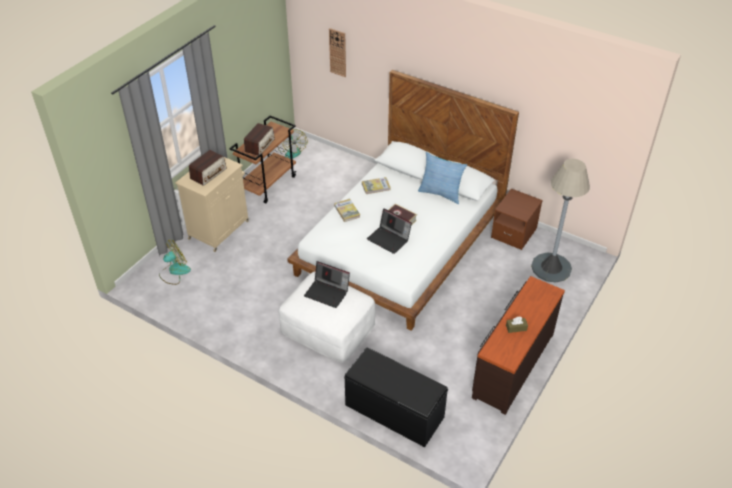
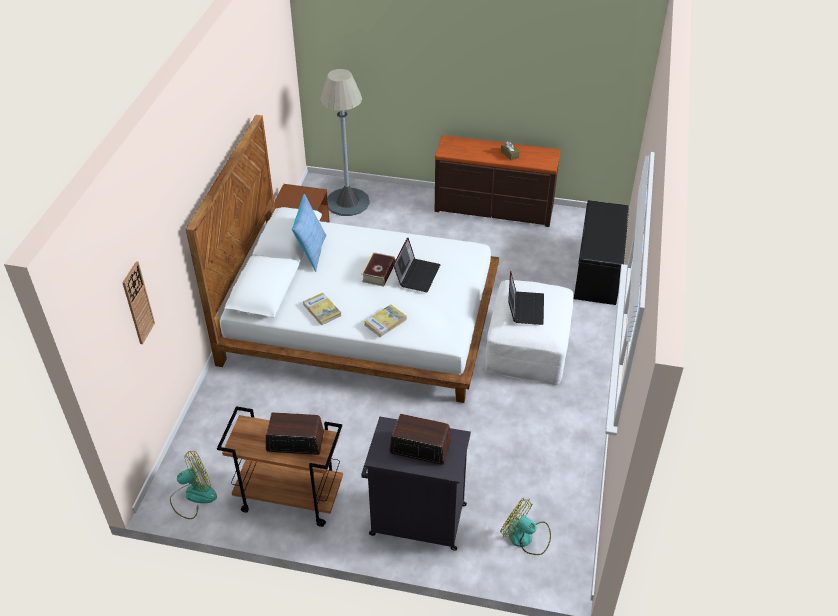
camera: 110 degrees left, 0 degrees up
(219, 229) = (416, 519): beige cabinet -> black cabinet

